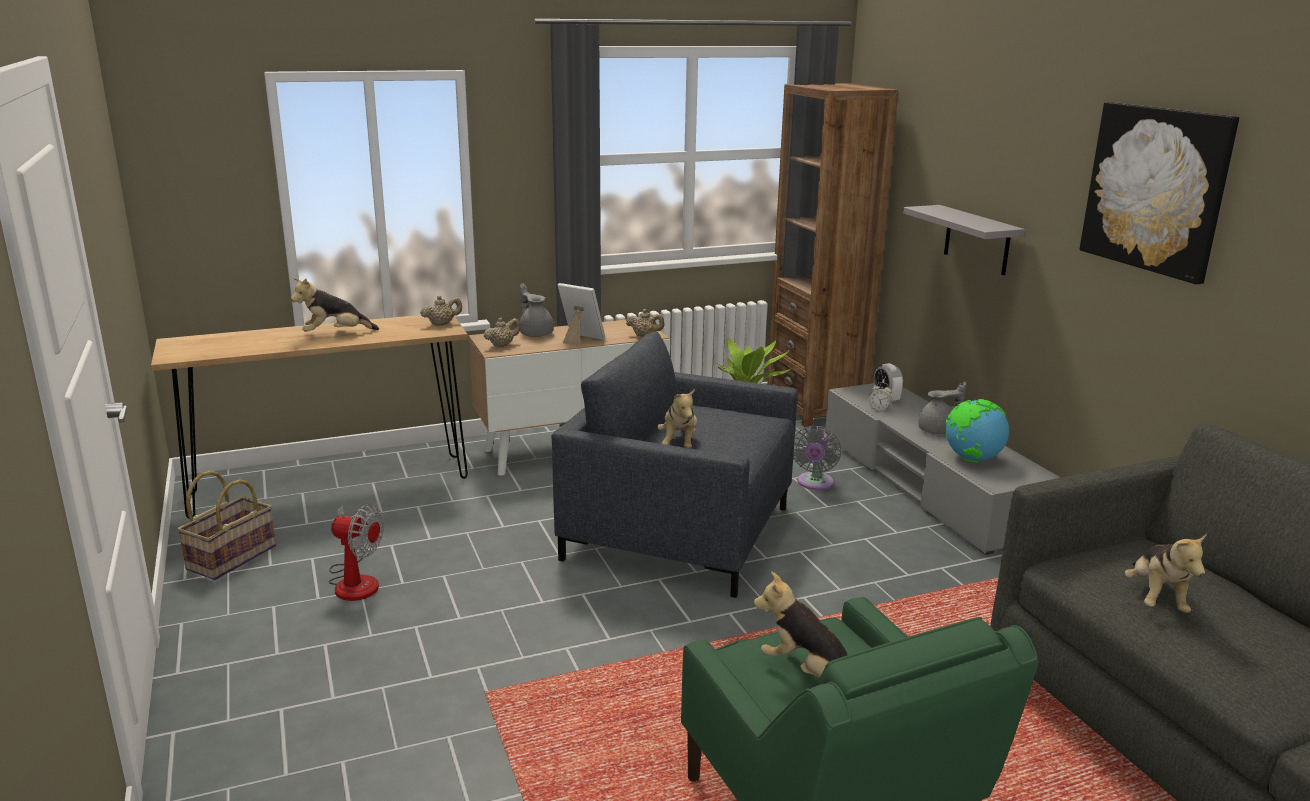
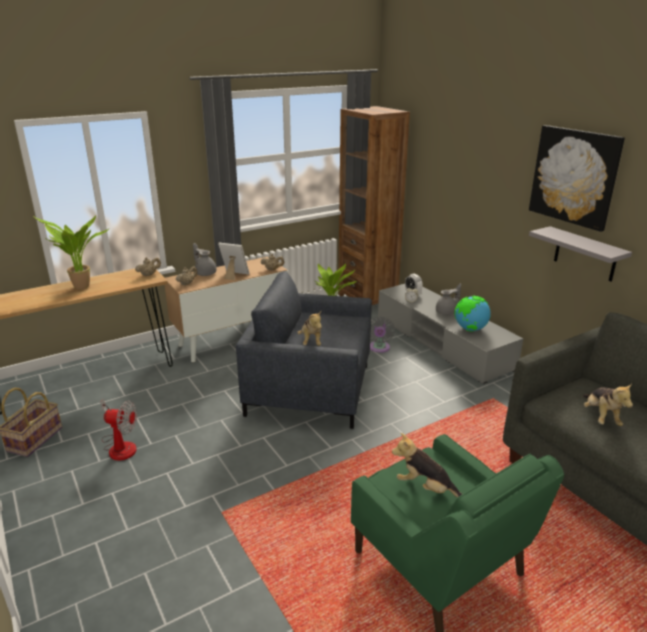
camera: 10 degrees left, 5 degrees up
(335, 334) = (81, 288): plush toy -> potted plant
(977, 240) = (463, 202): grey shelf -> grey shelf (585, 254)

